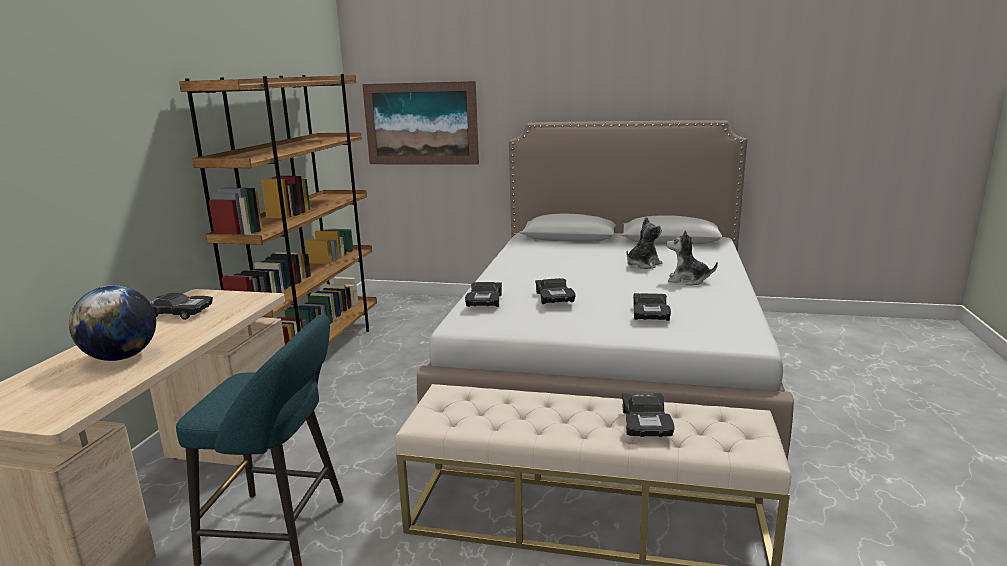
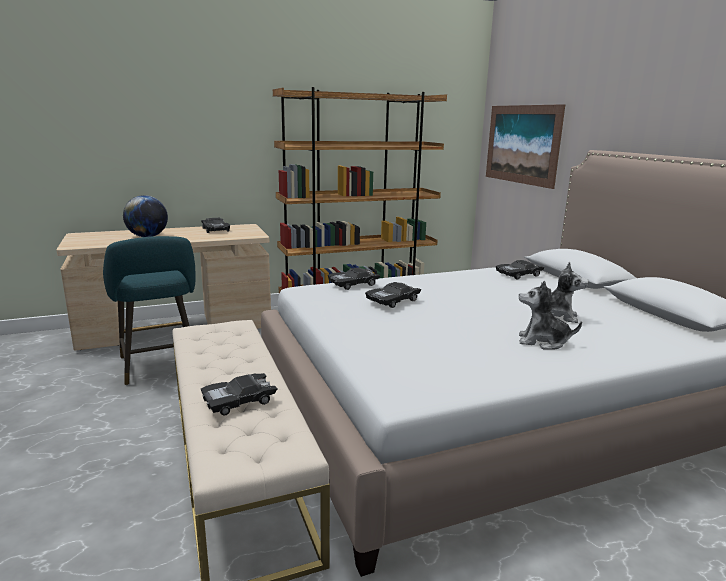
camera: 55 degrees right, 0 degrees up
(650, 313) = (412, 341): black toy car -> black toy car (519, 274)
(687, 280) = (542, 342): plush toy -> plush toy turned 60 degrees counterclockwise

